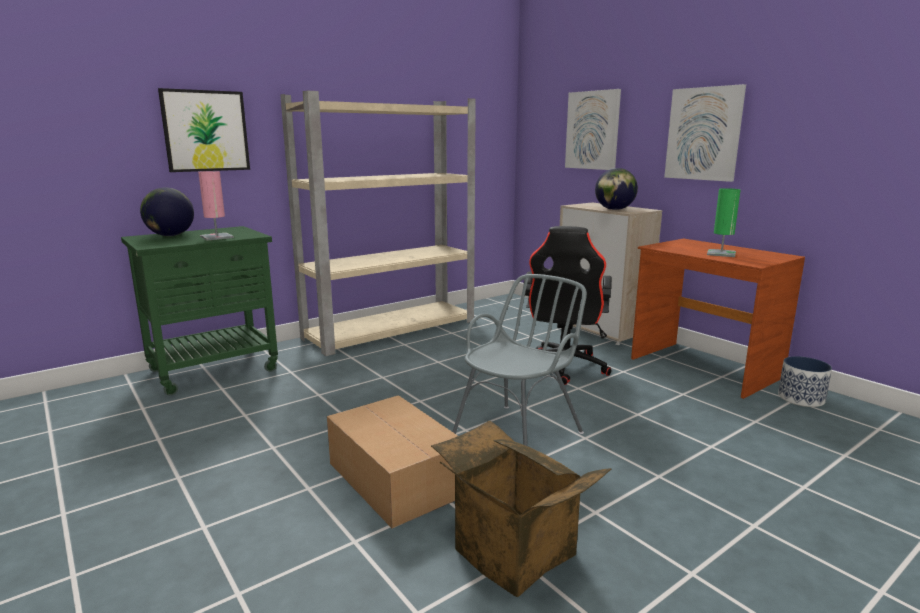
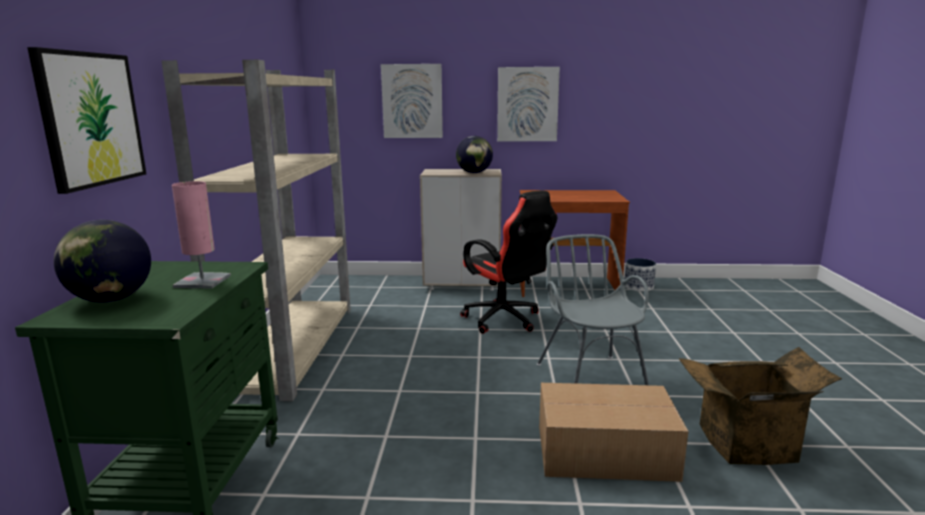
camera: 50 degrees left, 0 degrees up
(721, 253) = (580, 196): green table lamp -> none

